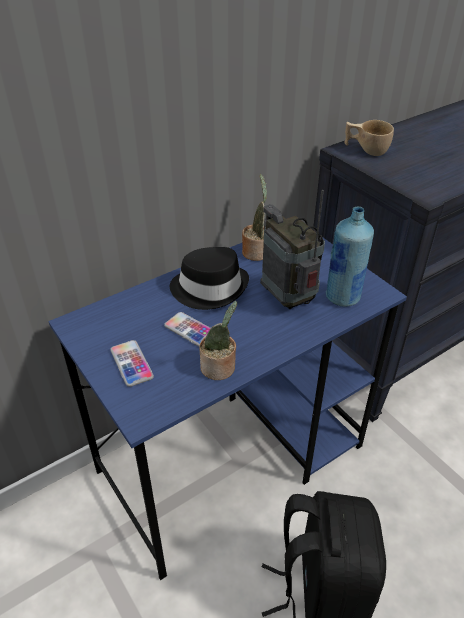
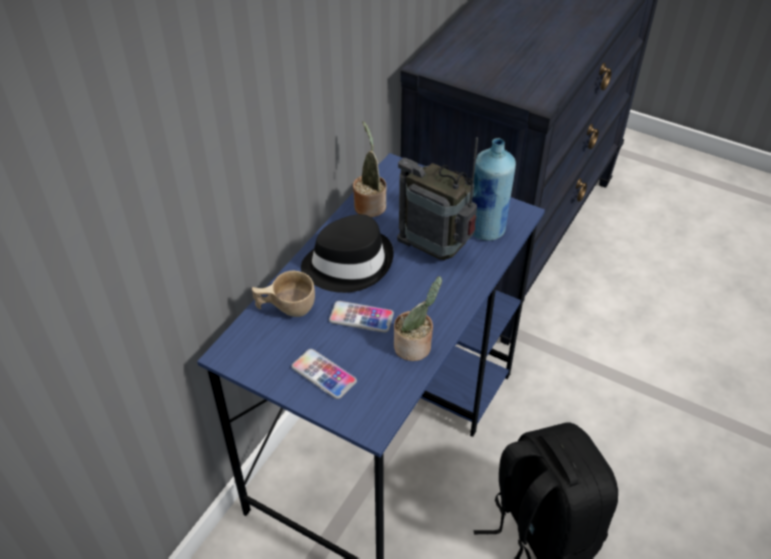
camera: 25 degrees left, 5 degrees up
(366, 150) = (448, 59): beige cup -> beige cup (286, 308)

